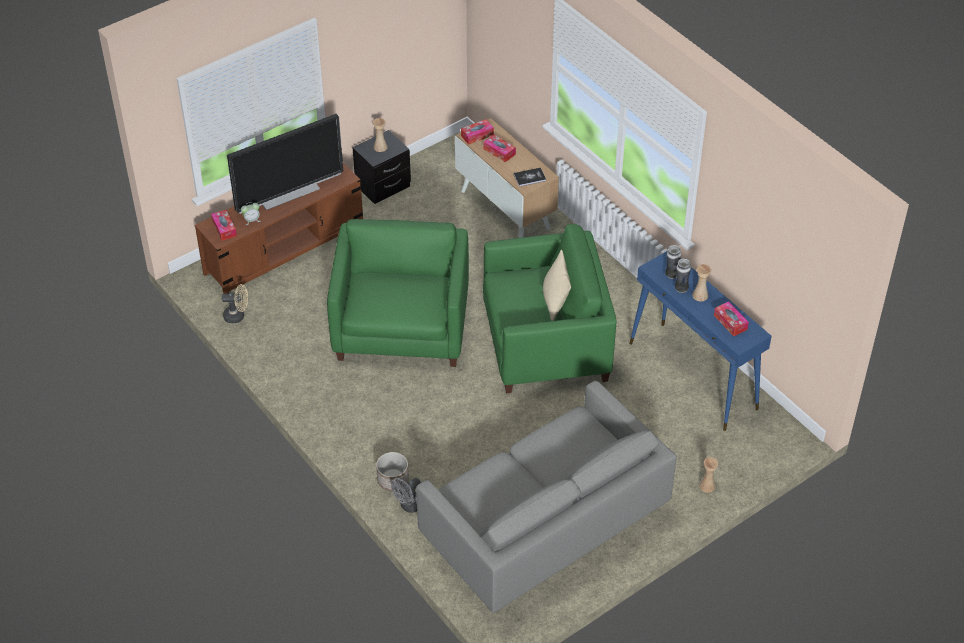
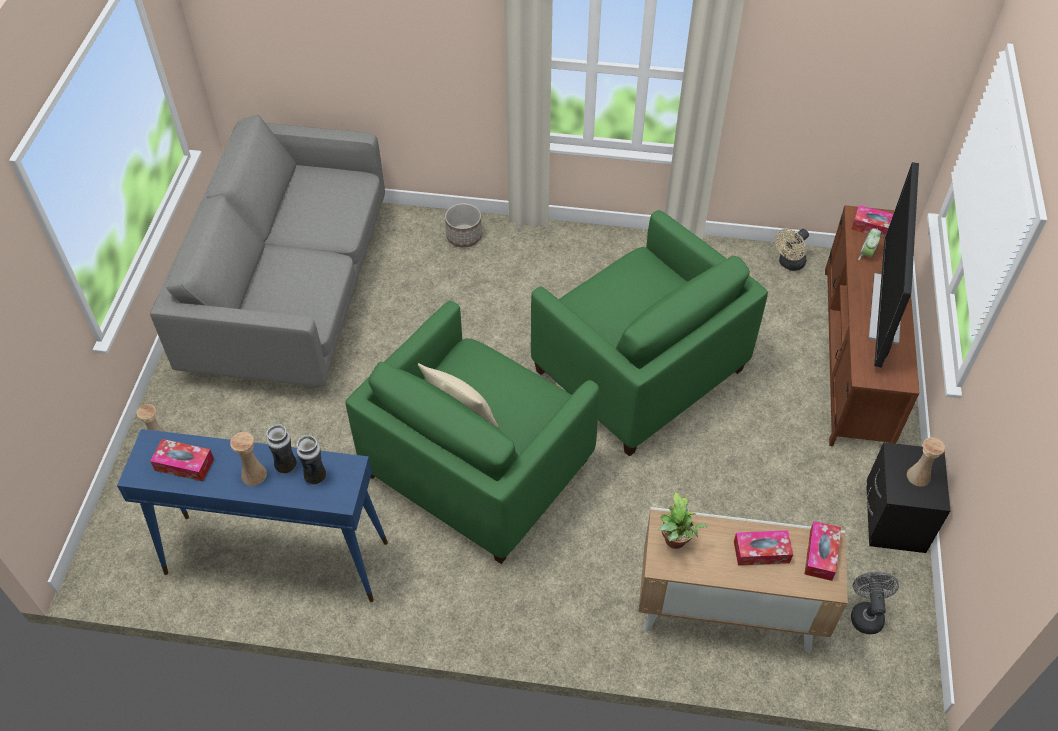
camera: 135 degrees right, 5 degrees up
(408, 506) = (426, 228): grey fan -> grey fan (866, 613)
(529, 177) = (675, 542): book -> potted plant

